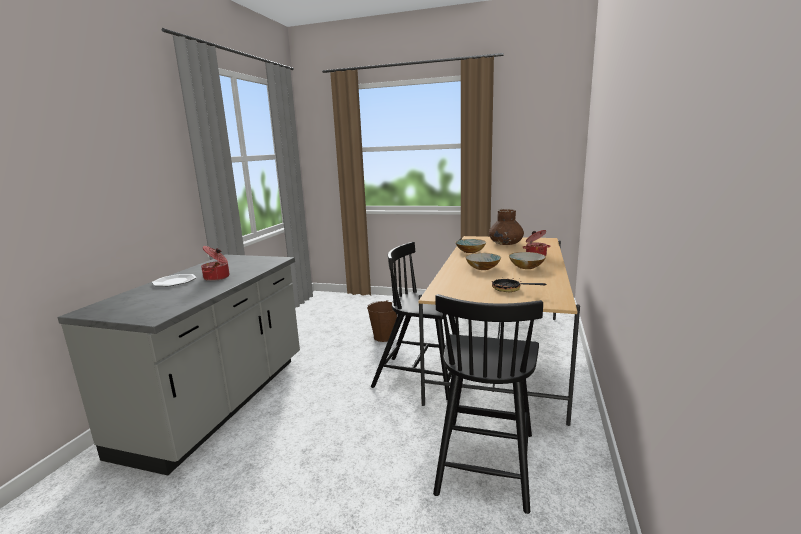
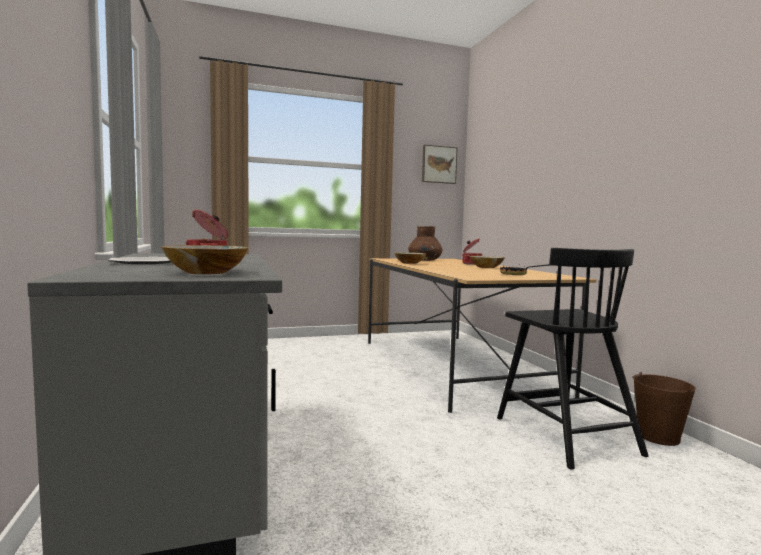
camera: 35 degrees left, 10 degrees down
(384, 337) = (320, 370): brown bucket -> brown bucket (658, 437)
(420, 377) = (413, 393): black chair -> none
(483, 268) = (454, 268): bowl -> bowl (207, 272)
(552, 134) = (438, 164): none -> picture

